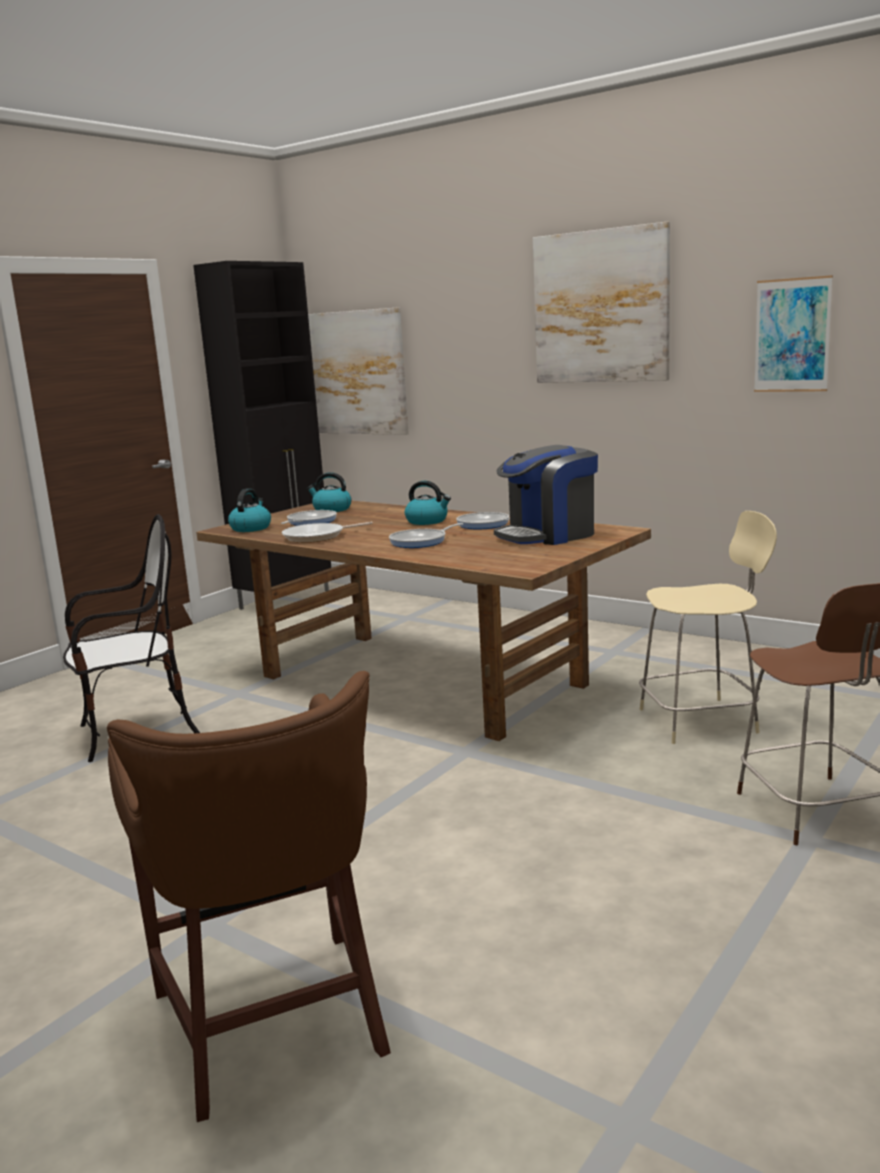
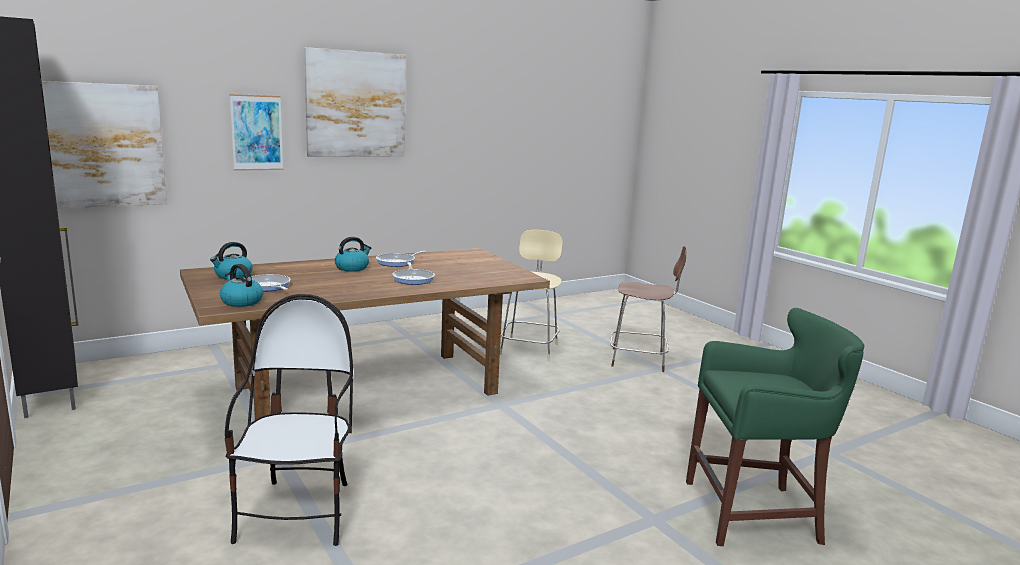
camera: 70 degrees left, 0 degrees up
(274, 1025) = (756, 513): brown stool -> green stool
(317, 537) = (332, 293): frying pan -> none
(548, 535) = (457, 260): coffee machine -> none
(792, 335) = (470, 131): picture -> picture (257, 133)

